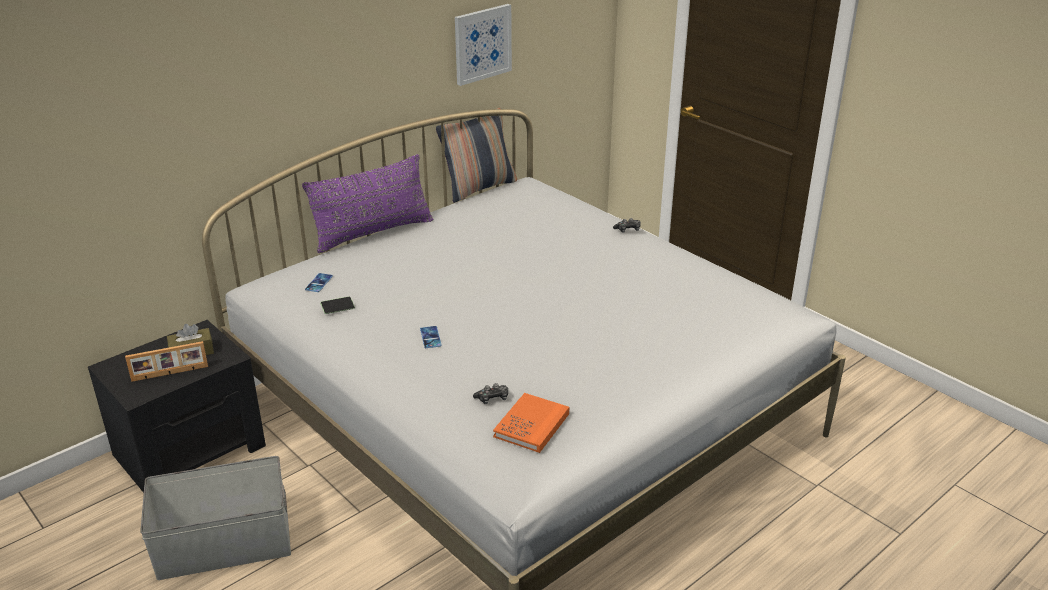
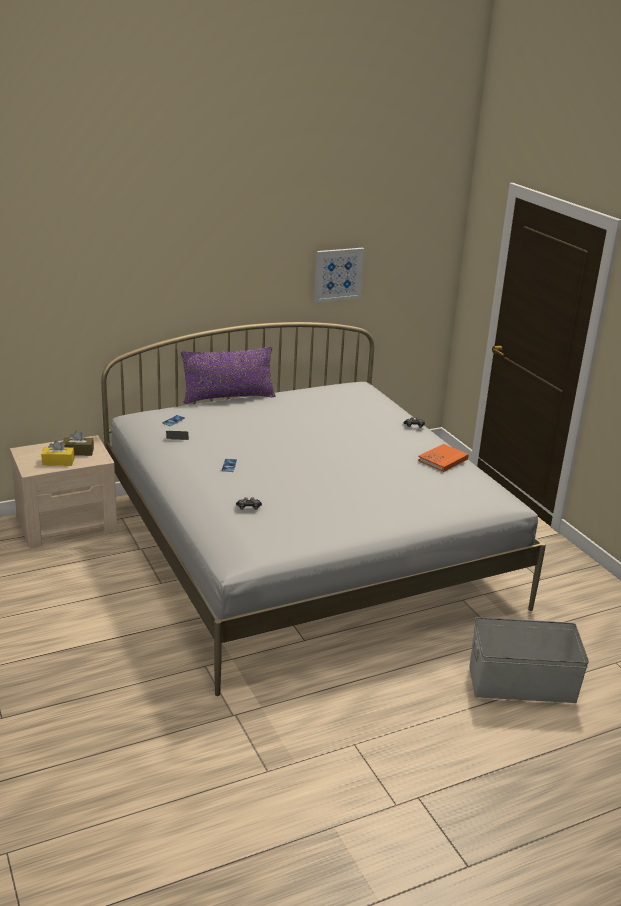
camera: 15 degrees right, 5 degrees down
(170, 374) = (58, 462): picture frame -> yellow tissue box
(191, 450) = (67, 524): black nightstand -> beige nightstand
(223, 545) = (63, 582): grey storage box -> grey storage box (521, 683)
(479, 188) = (322, 382): pillow -> none
(531, 425) = (265, 527): orange book -> orange book (443, 460)

